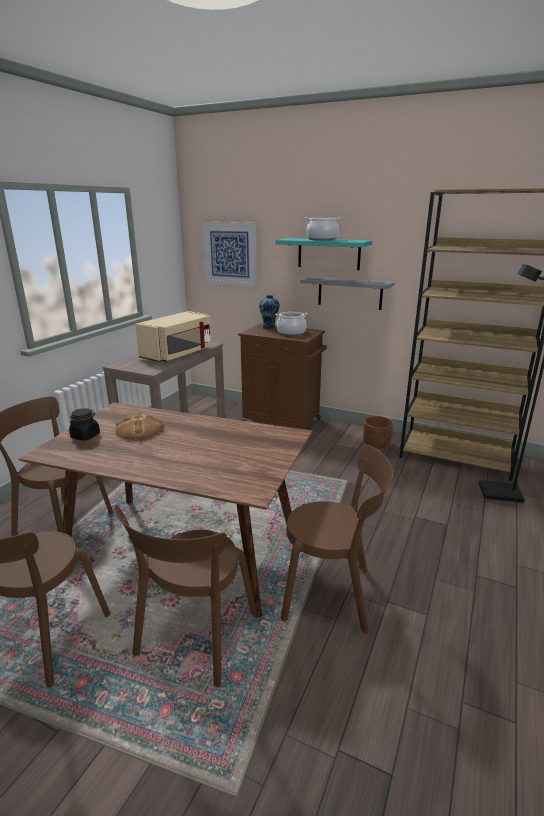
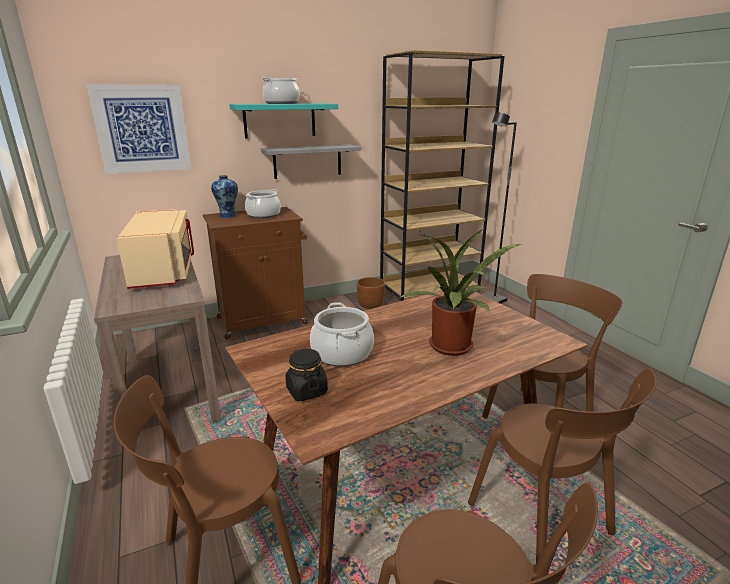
camera: 50 degrees left, 0 degrees up
(139, 430) = (342, 353): bread -> cooking pot
(186, 458) = (452, 349): none -> potted plant

